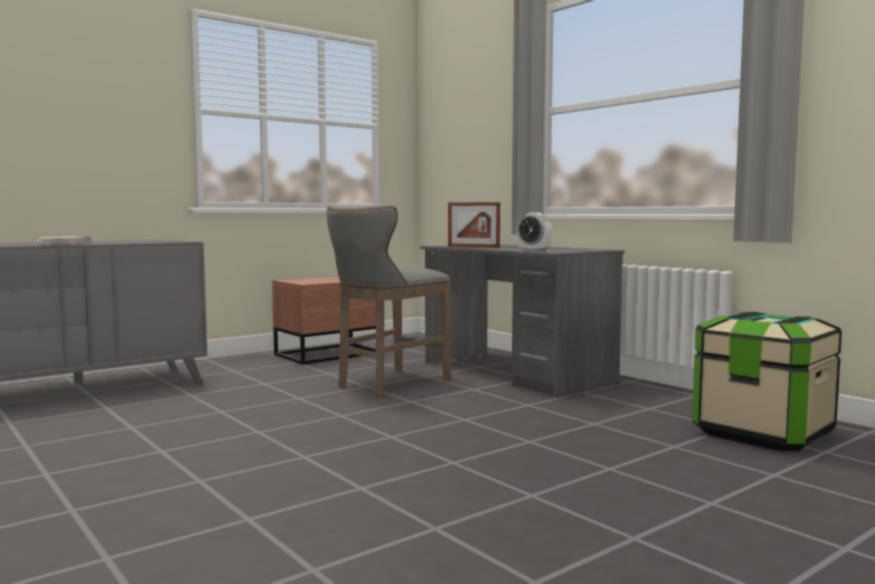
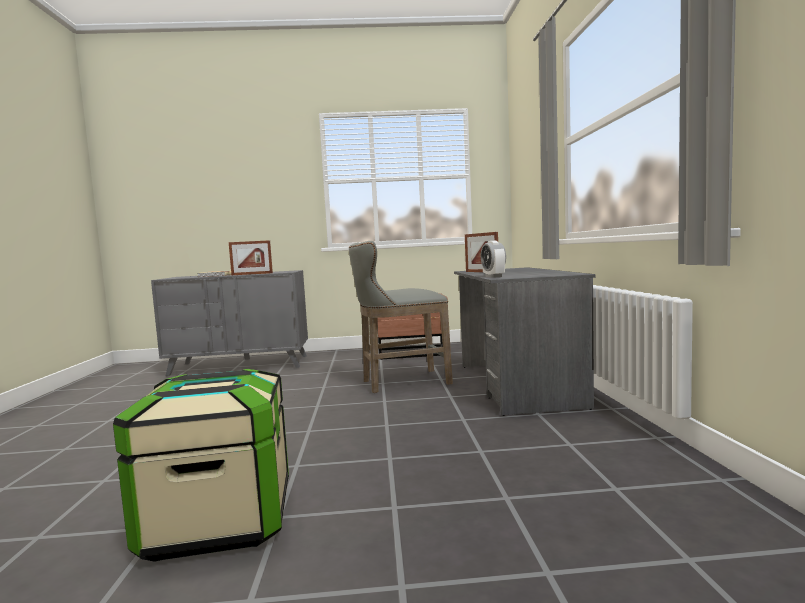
camera: 35 degrees right, 0 degrees up
(136, 243) = (252, 274): none -> picture frame
(762, 433) = (646, 507): storage box -> storage box (219, 520)

